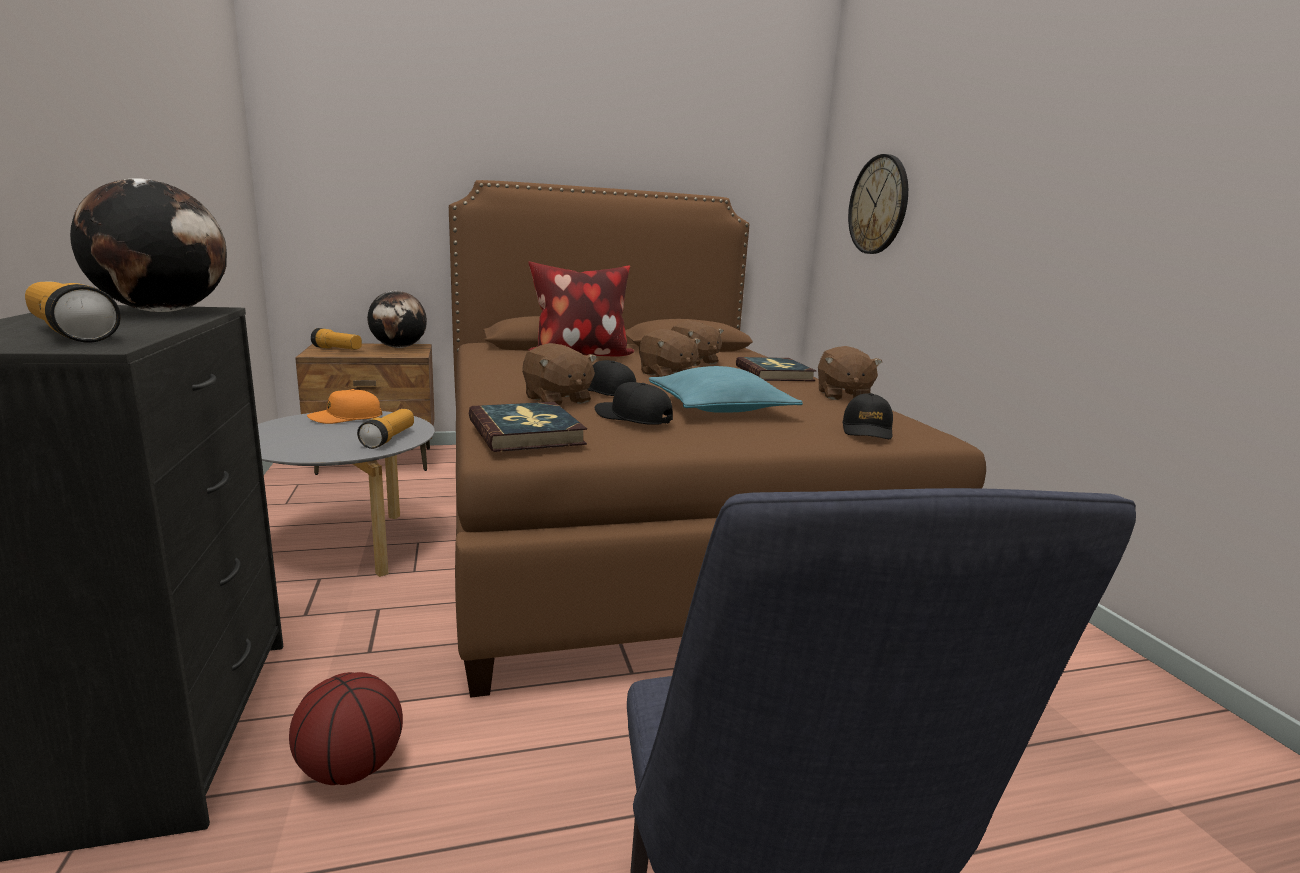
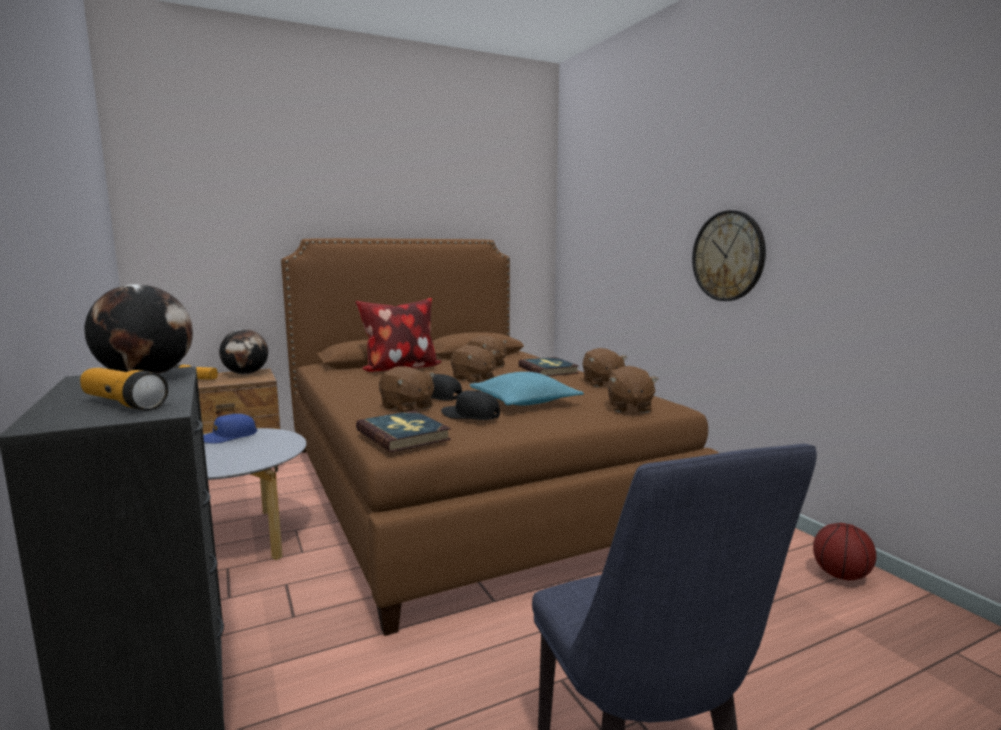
camera: 10 degrees left, 5 degrees down
(346, 418) = (228, 437): orange cap -> blue cap
(351, 769) = (317, 699): basketball -> basketball (841, 576)
(389, 439) = (274, 450): flashlight -> none
(867, 430) = (629, 408): black cap -> brown plush toy
(878, 205) = (602, 242): wall clock -> wall clock (728, 256)

